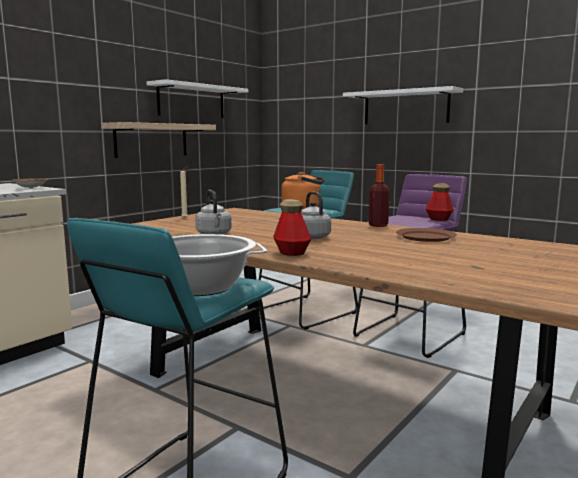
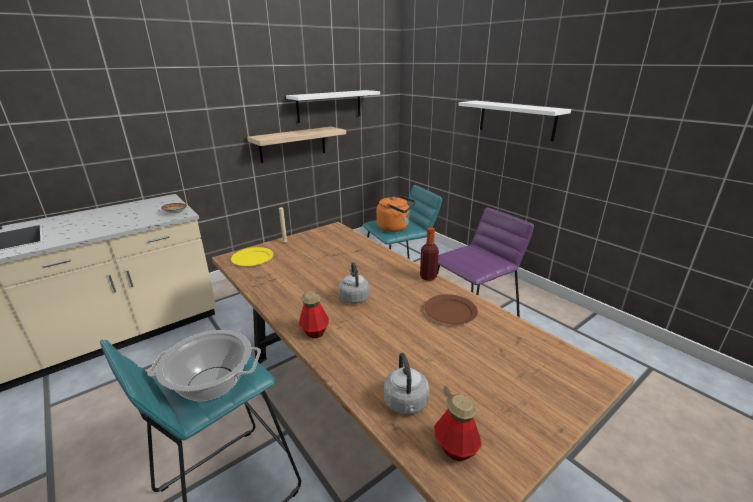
camera: 15 degrees right, 15 degrees up
(155, 226) = (253, 258): none -> yellow plate
(214, 234) = (284, 281): grey kettle -> grey kettle (406, 404)
(439, 219) = (500, 261): bottle -> bottle (455, 448)

